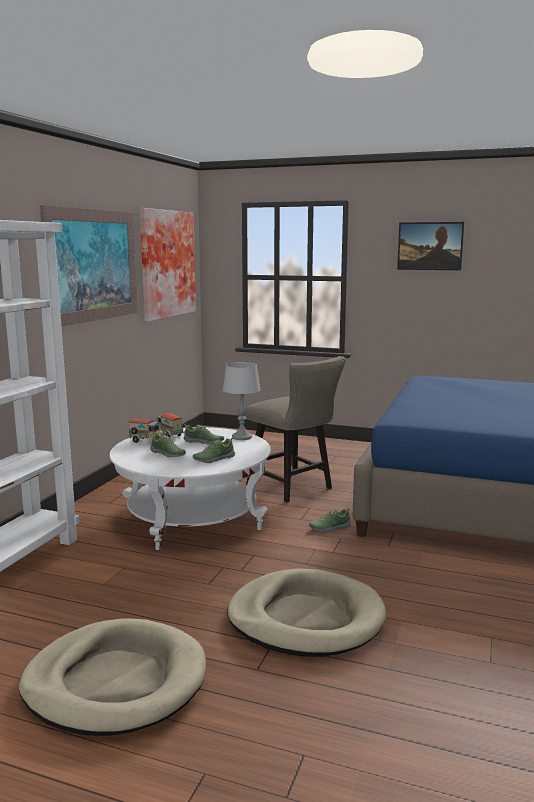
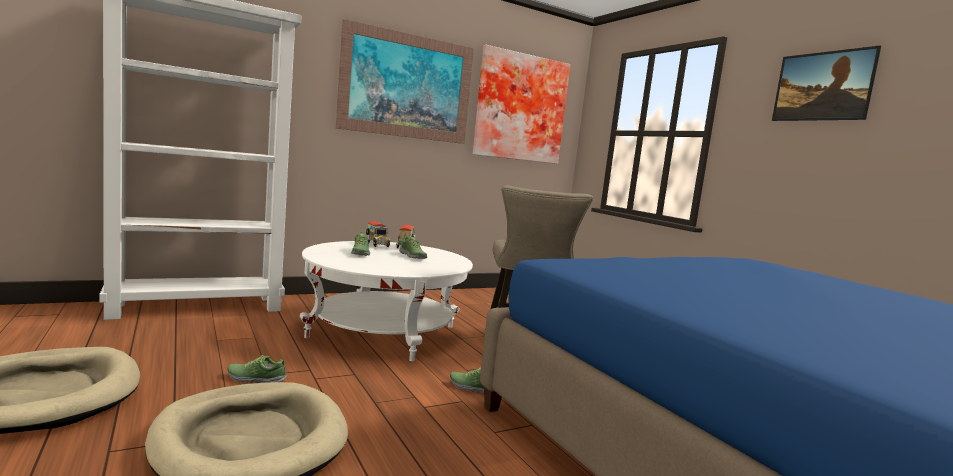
camera: 40 degrees right, 5 degrees down
(213, 459) = (378, 264): shoe -> shoe (256, 379)
(241, 437) = (454, 263): grey table lamp -> none

